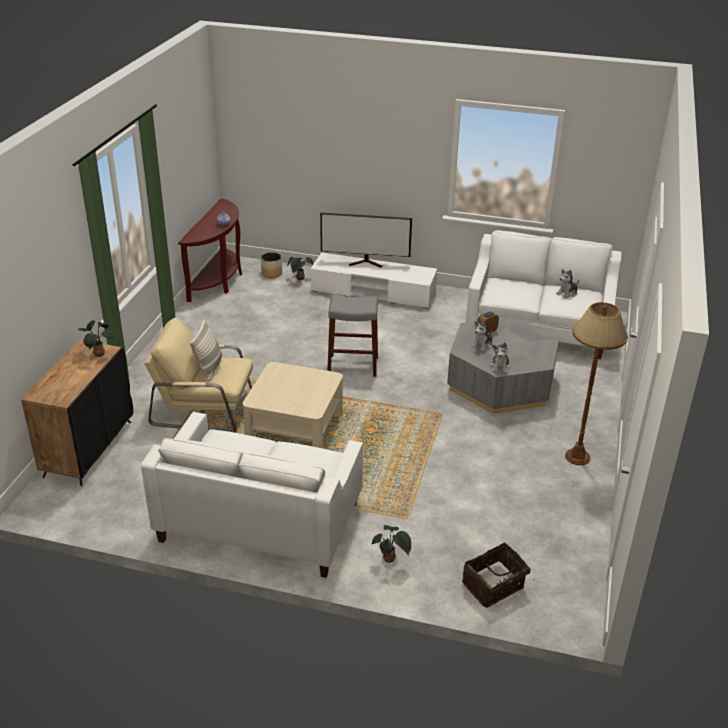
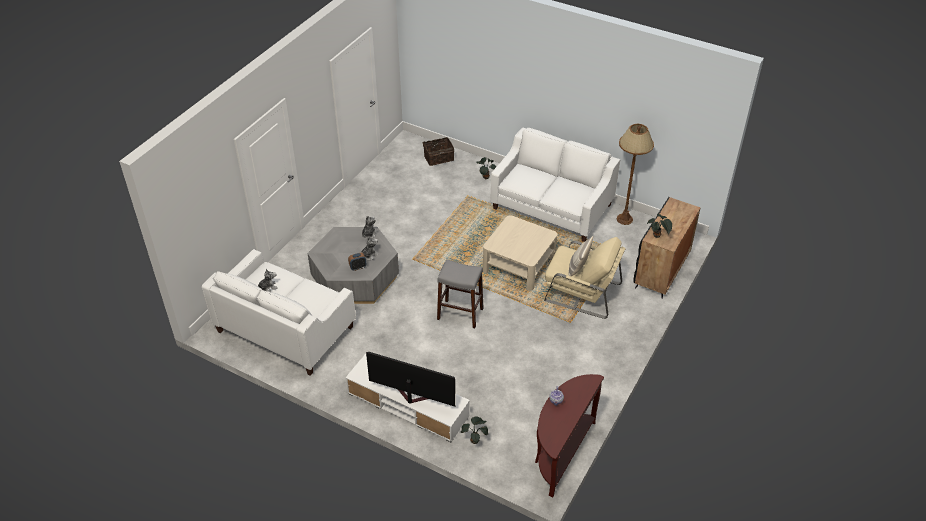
camera: 165 degrees left, 10 degrees up
(272, 273) = (502, 456): planter -> none
(577, 457) = (344, 214): brown floor lamp -> brown floor lamp (624, 219)

